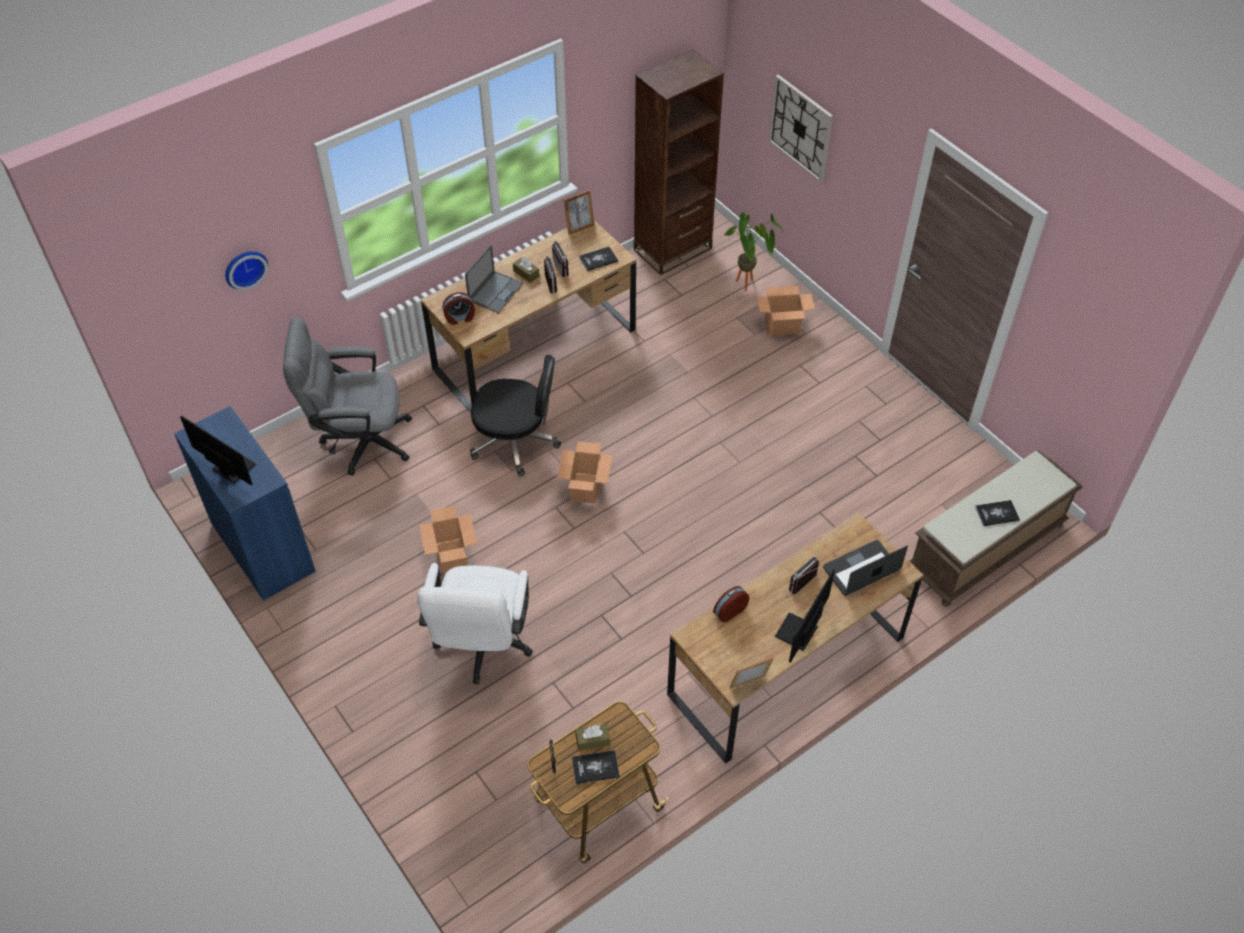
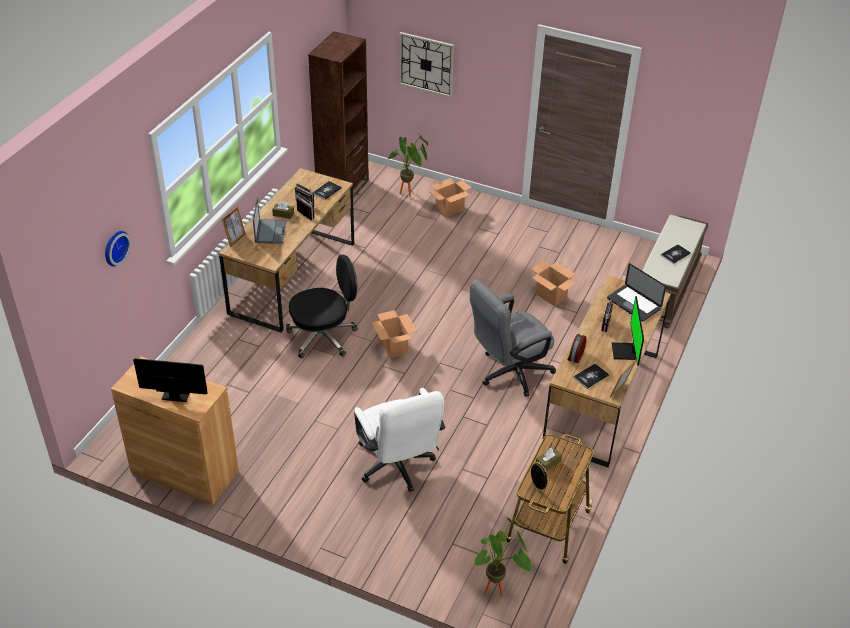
camera: 30 degrees left, 10 degrees down
(262, 547) = (184, 471): blue cabinet -> brown cabinet
(358, 440) = (206, 377): grey office chair -> grey office chair (509, 373)
(452, 556) = (332, 422): cardboard box -> cardboard box (551, 296)
(460, 318) = (257, 255): alarm clock -> none
(485, 856) = (499, 590): none -> potted plant
(579, 227) = (298, 176): picture frame -> picture frame (235, 239)
(595, 767) = (562, 477): book -> book (591, 376)
(861, 569) = (633, 304): laptop -> laptop turned 75 degrees counterclockwise

